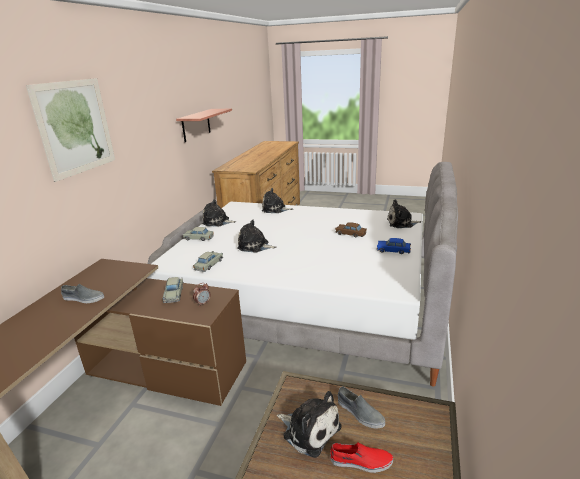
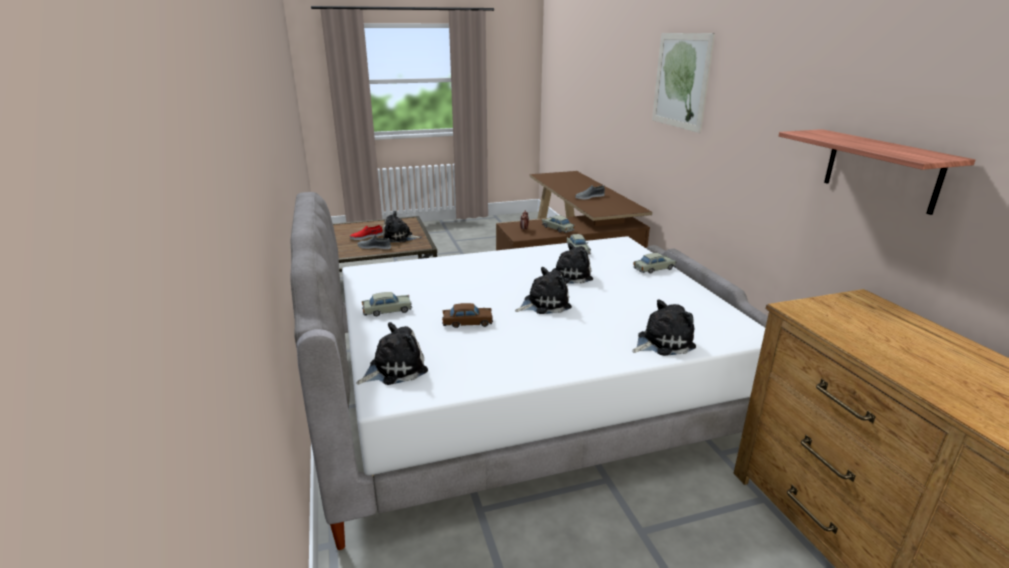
camera: 145 degrees right, 0 degrees up
(217, 222) = (690, 294): plush toy -> plush toy (544, 304)
(393, 250) = (387, 310): blue toy car -> beige toy car

